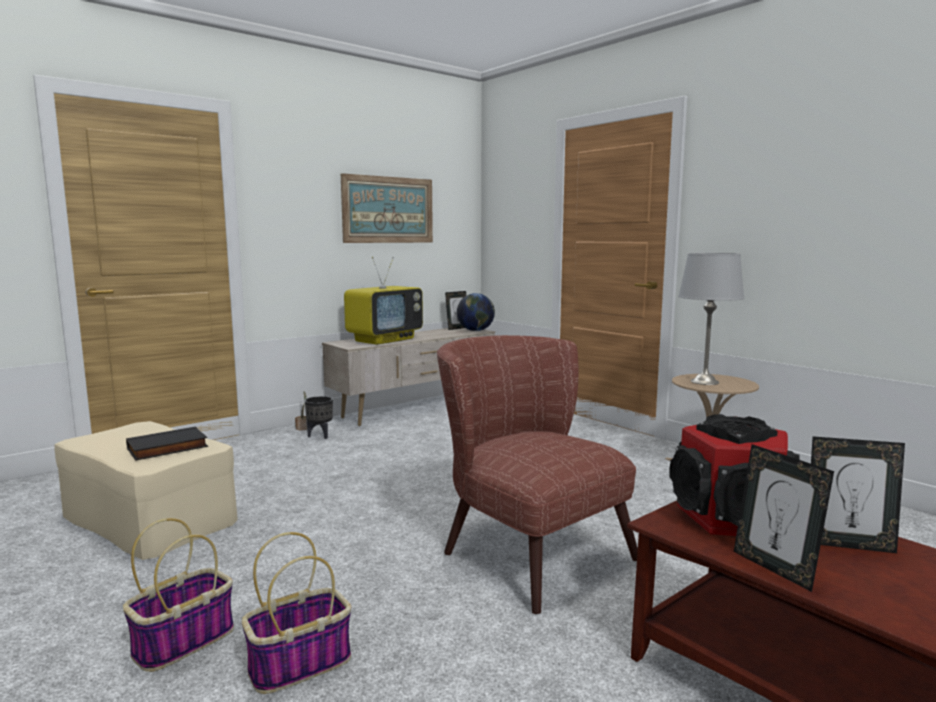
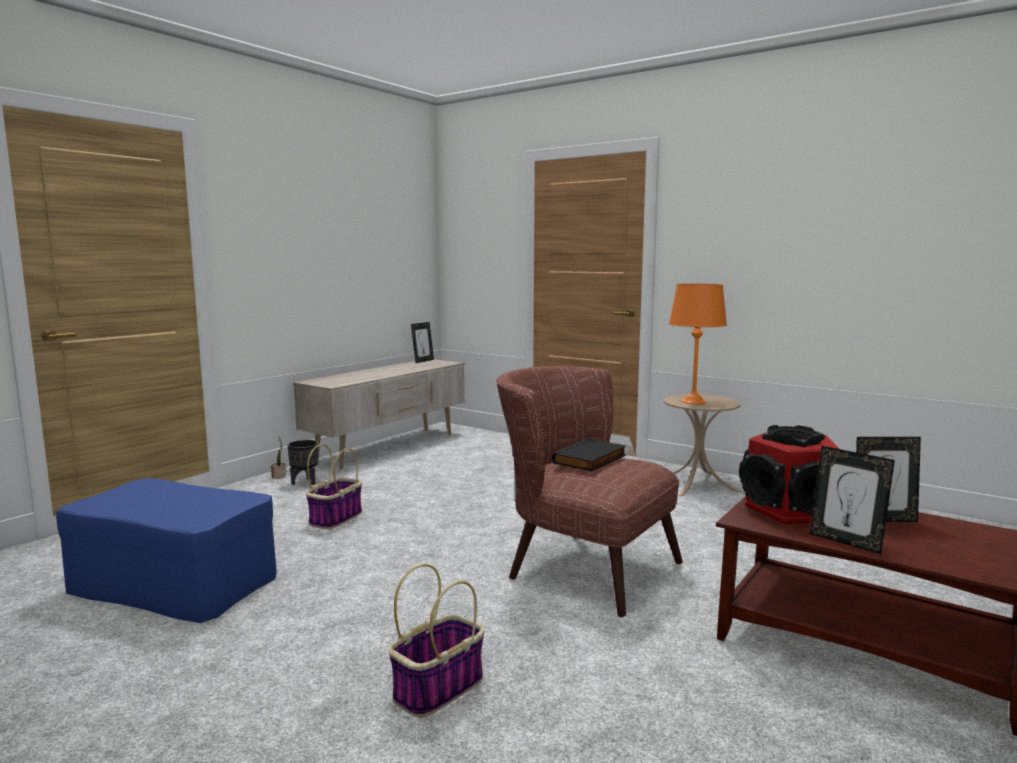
camera: 15 degrees left, 0 degrees up
(149, 519) = (174, 583): beige ottoman -> blue ottoman
(167, 448) = (202, 503): black book -> black book (591, 460)
(184, 641) = (308, 688): basket -> basket (336, 518)
(384, 339) = (359, 376): television -> none
(388, 210) = (353, 238): picture -> none
(476, 330) = (444, 363): globe -> none
(704, 382) = (693, 401): grey table lamp -> orange table lamp

